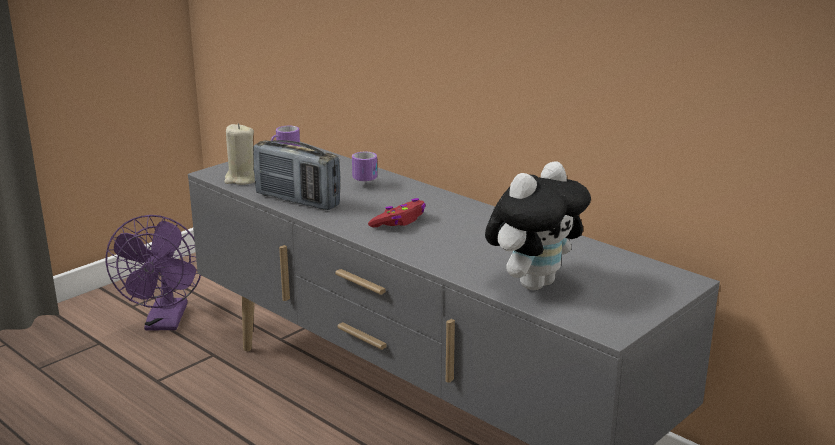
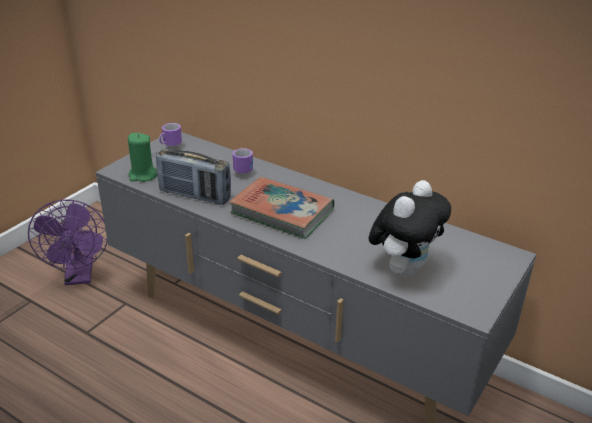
camera: 10 degrees left, 10 degrees up
(242, 179) = (142, 175): beige candle -> green candle
(399, 221) = (282, 212): red game controller -> book

